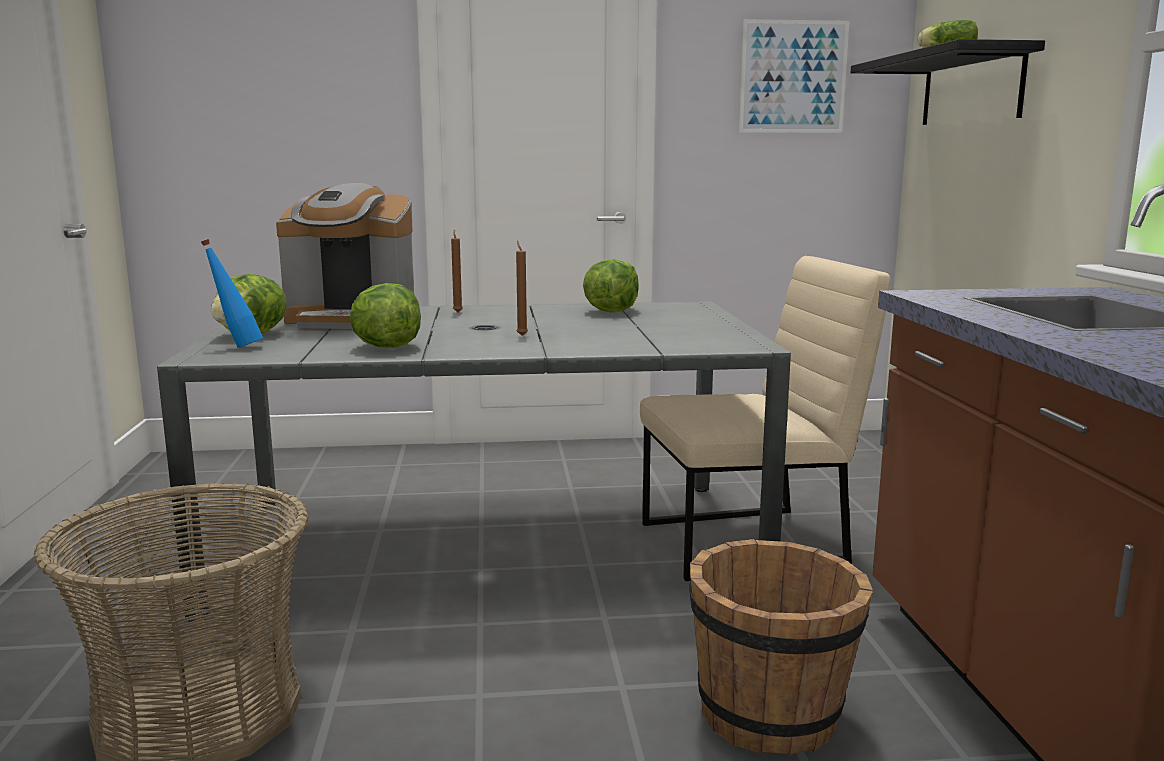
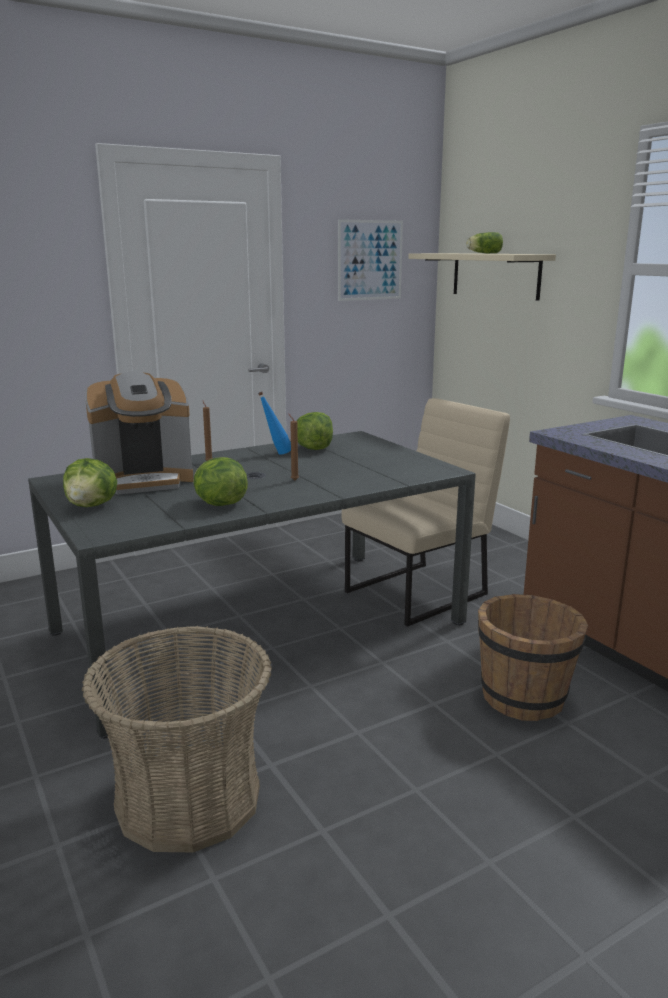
camera: 25 degrees left, 5 degrees up
(236, 347) = (106, 521): blue bottle -> blue bottle (276, 454)
(971, 88) = (495, 275): black shelf -> beige shelf

